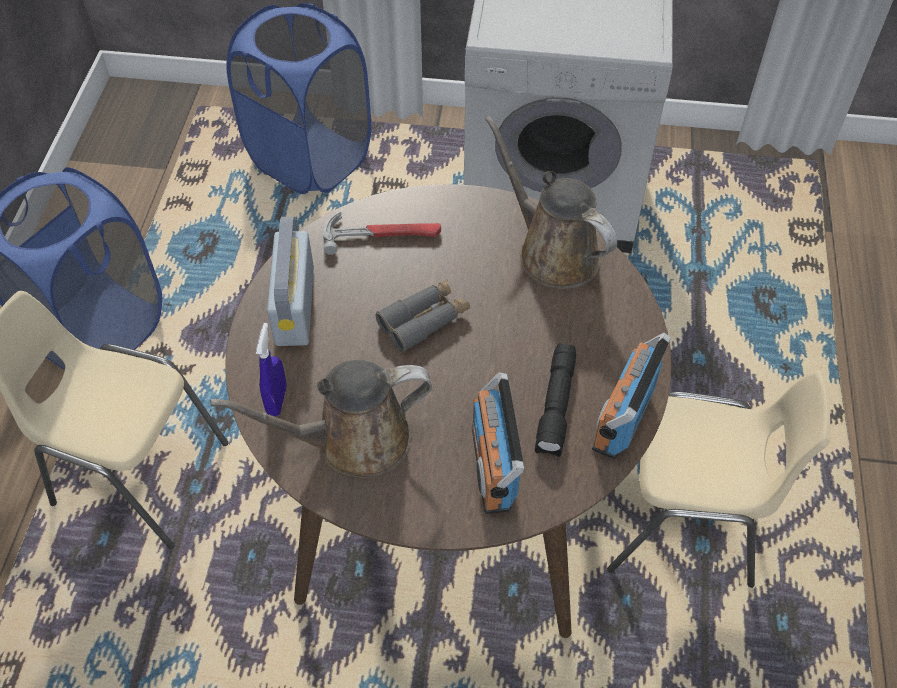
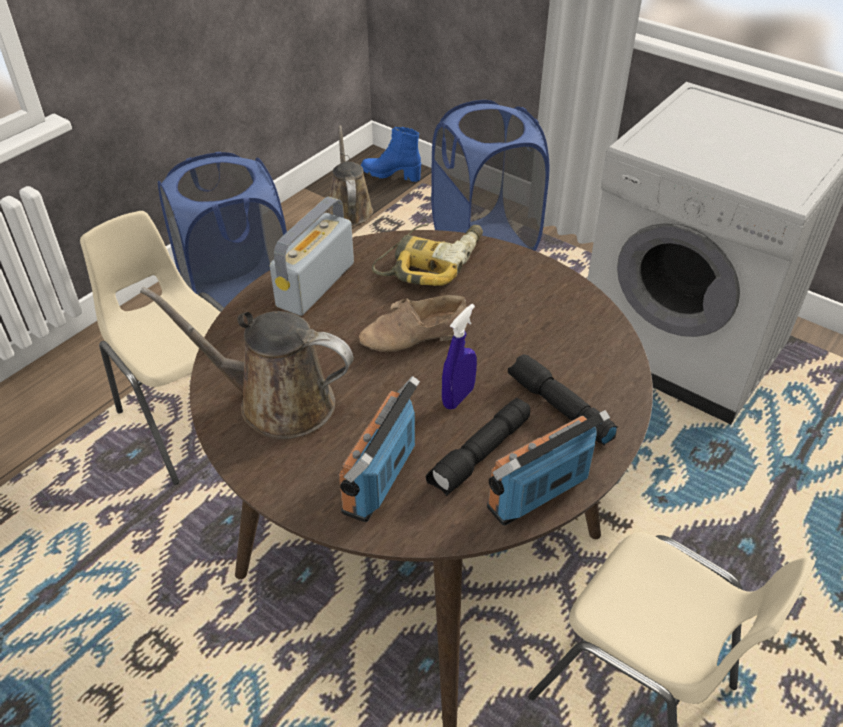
camera: 30 degrees right, 10 degrees down
(156, 108) = (391, 175): none -> blue boot
(277, 401) = (243, 346): blue spray bottle -> blue spray bottle (458, 397)
(382, 234) = (431, 261): hammer -> power drill
(424, 320) = (414, 336): grey binoculars -> beige shoe
(552, 252) = (575, 329): brown watering can -> brown watering can (349, 209)
(587, 334) = (558, 408): none -> black flashlight

